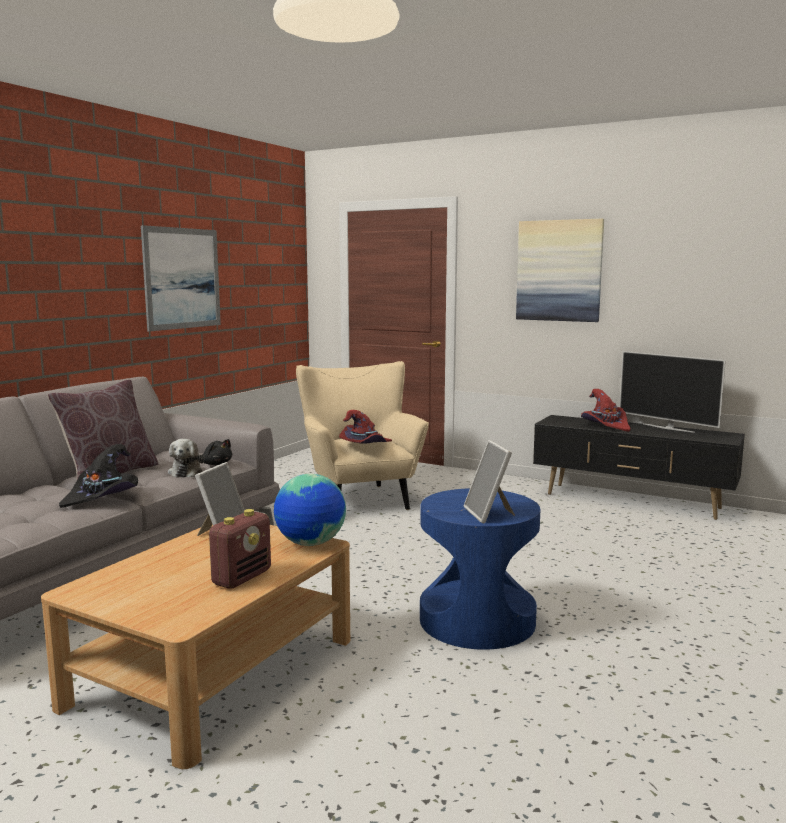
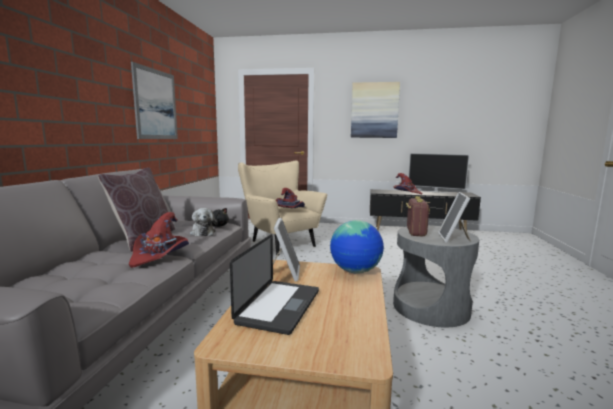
camera: 20 degrees left, 0 degrees up
(102, 497) = (160, 256): black hat -> red hat
(166, 568) = (279, 306): none -> laptop
(242, 578) = (349, 304): radio -> radio (416, 232)
(477, 620) = (431, 308): blue side table -> grey side table
(489, 514) = (453, 238): picture frame -> picture frame turned 45 degrees clockwise

